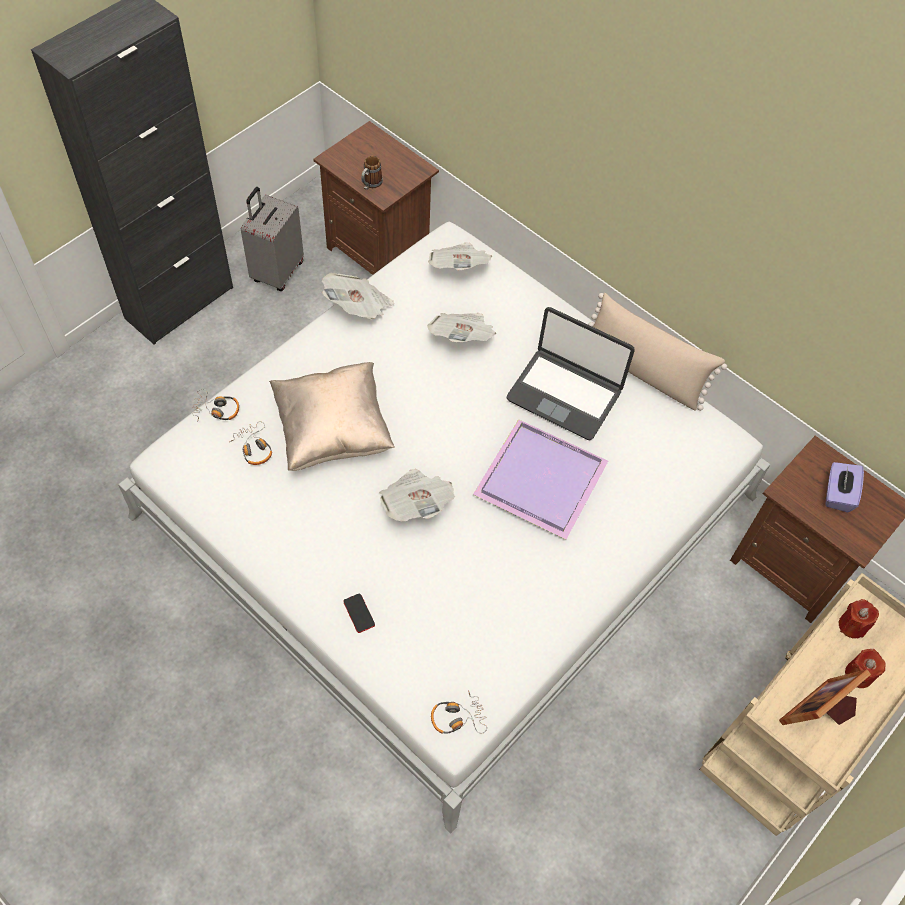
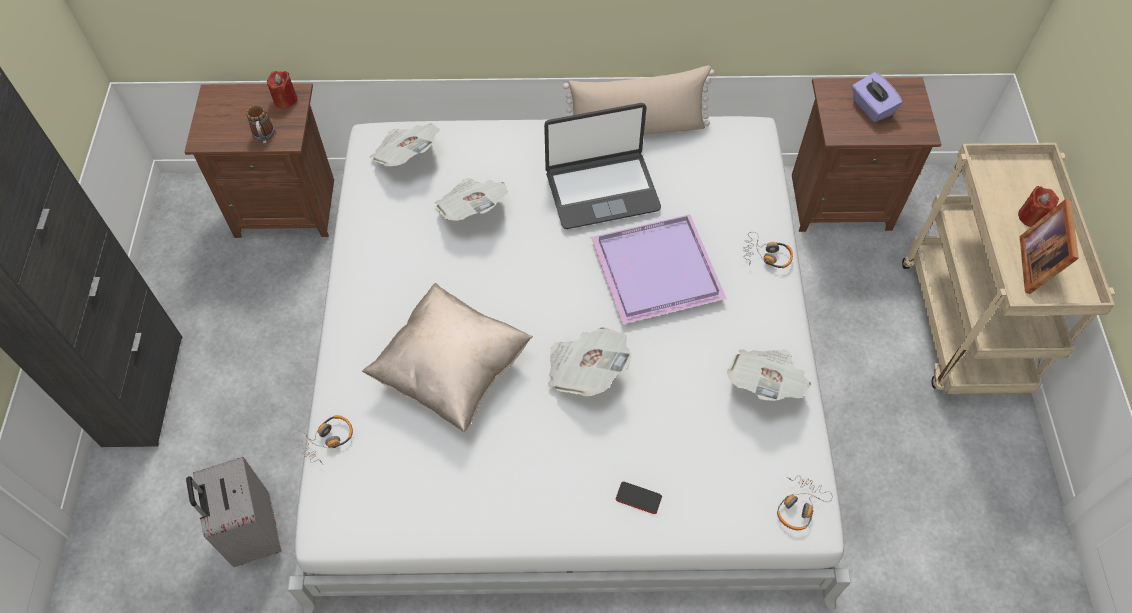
camera: 40 degrees left, 0 degrees up
(254, 447) = (398, 443): headphones -> headphones (766, 256)
(276, 272) = (209, 292): grey suitcase -> grey suitcase (253, 533)
(358, 307) = (357, 252): newspaper -> newspaper (765, 383)
(852, 625) = (991, 187): red candle -> red candle (285, 100)

